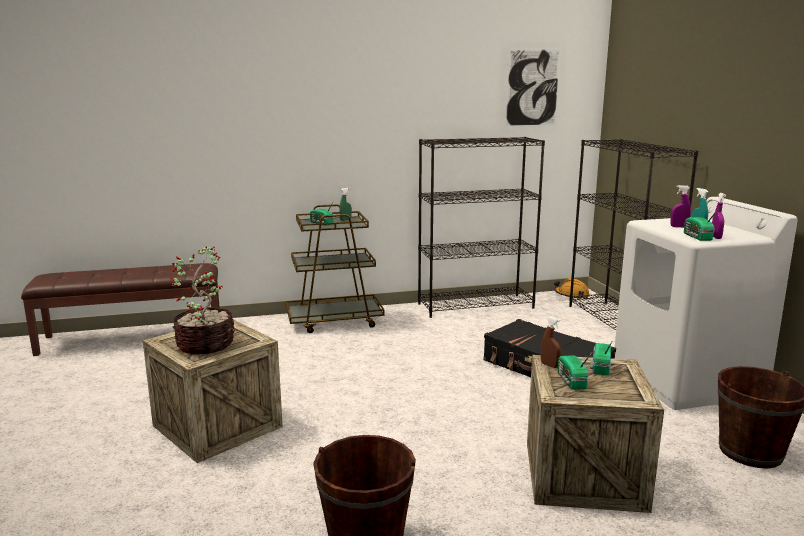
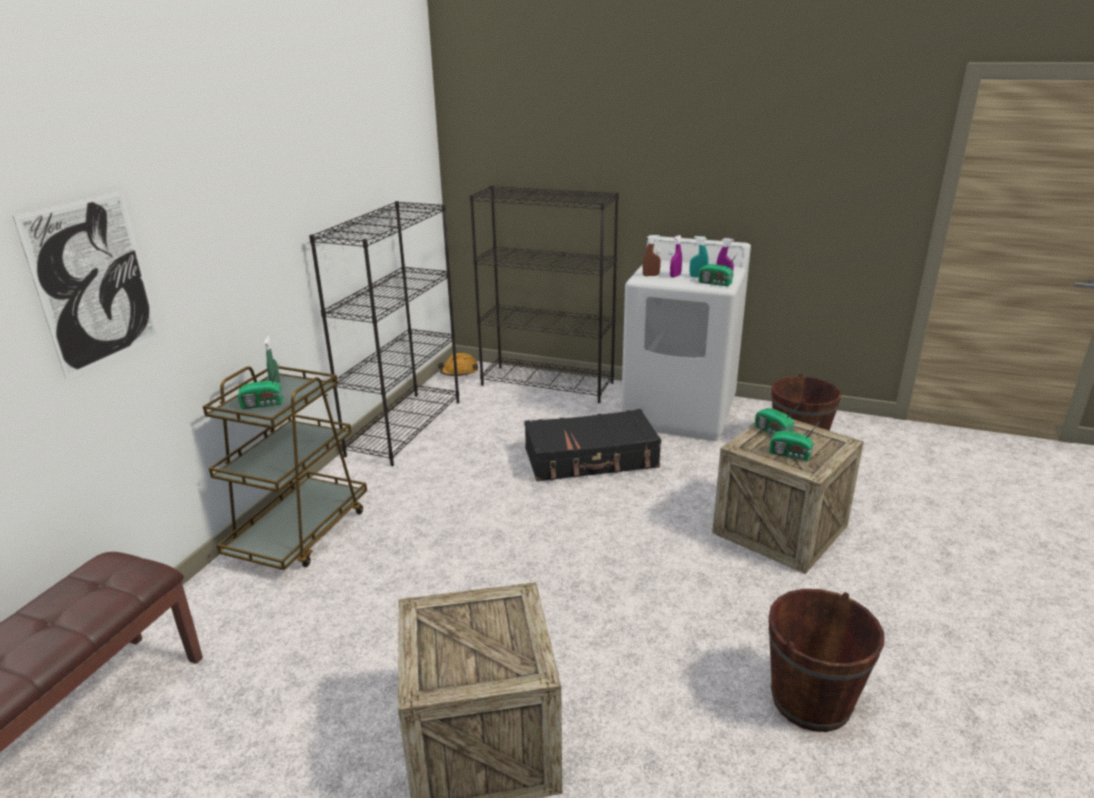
camera: 55 degrees left, 10 degrees up
(206, 344) = (484, 646): potted plant -> none
(532, 87) = (388, 136): picture -> picture (94, 282)
(549, 365) = (751, 450): brown spray bottle -> brown spray bottle (651, 275)

